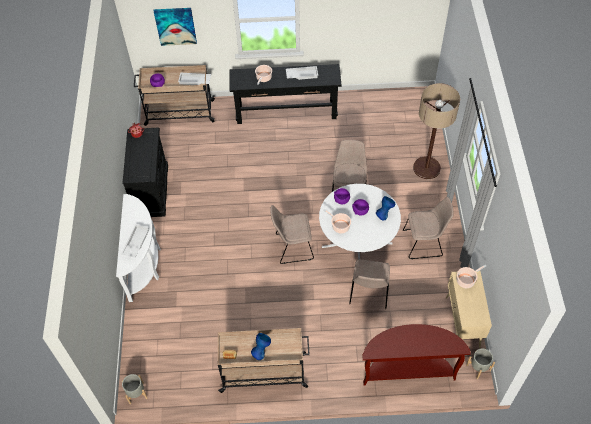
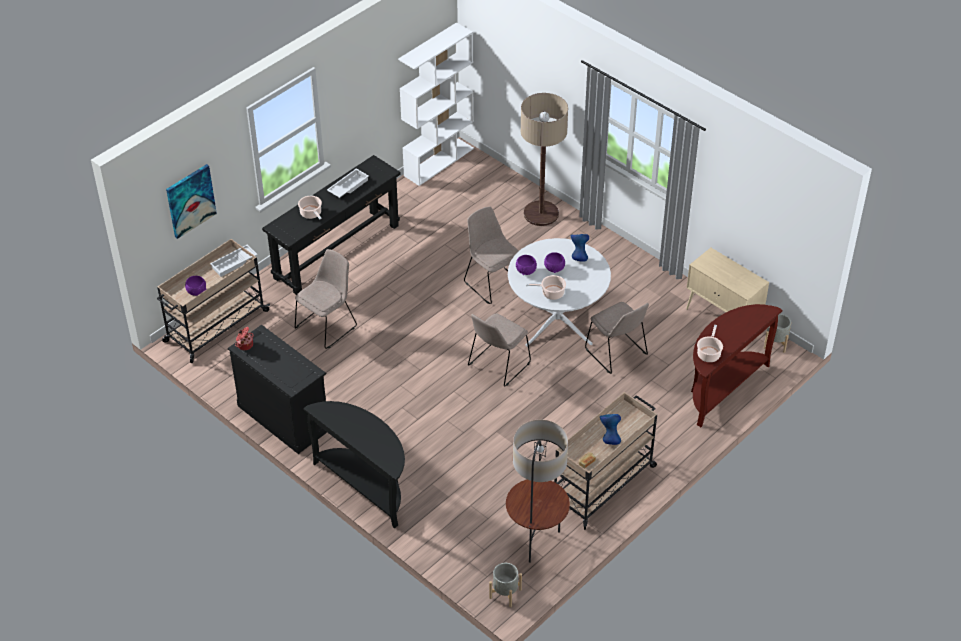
camera: 45 degrees left, 10 degrees down
(135, 242) = (376, 438): white tray -> none
(144, 264) = (366, 486): white console table -> black console table
(187, 376) = (536, 542): none -> floor lamp
(403, 94) = (439, 161): none -> white bookcase
(424, 242) = (614, 278): beige chair -> beige chair (327, 326)
(466, 280) = (709, 262): cooking pot -> cooking pot (709, 353)

